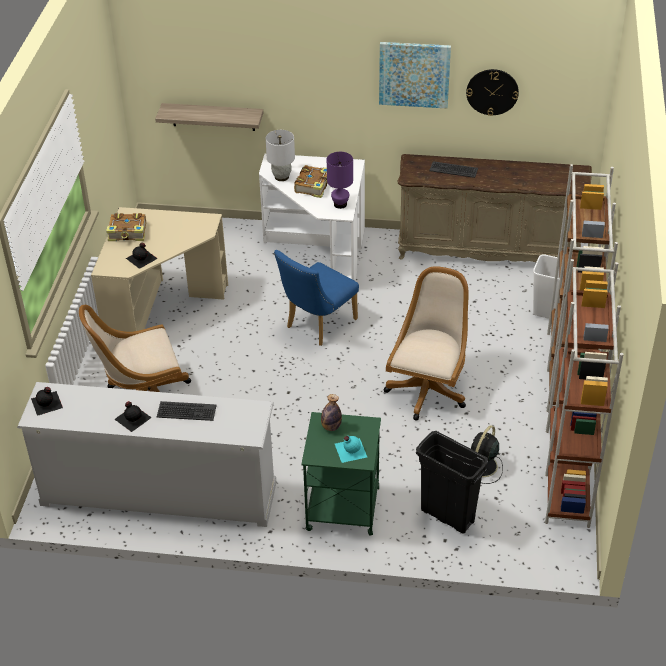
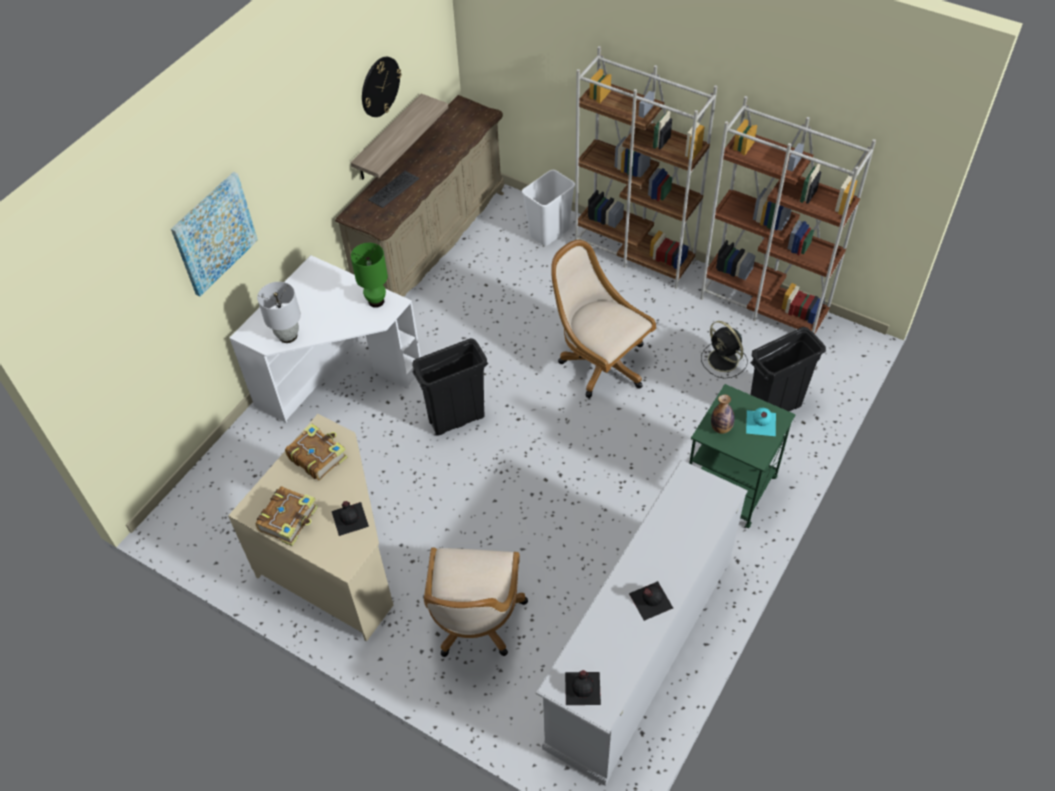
camera: 65 degrees left, 10 degrees up
(186, 412) = (663, 544): keyboard -> none
(213, 117) = (167, 348): shelf -> shelf (388, 139)
(313, 186) = (326, 313): book -> book (317, 456)
(317, 325) = (456, 419): blue chair -> black trash can
(340, 204) = (376, 301): purple table lamp -> green table lamp
(414, 74) = (321, 124): picture -> picture (214, 233)

